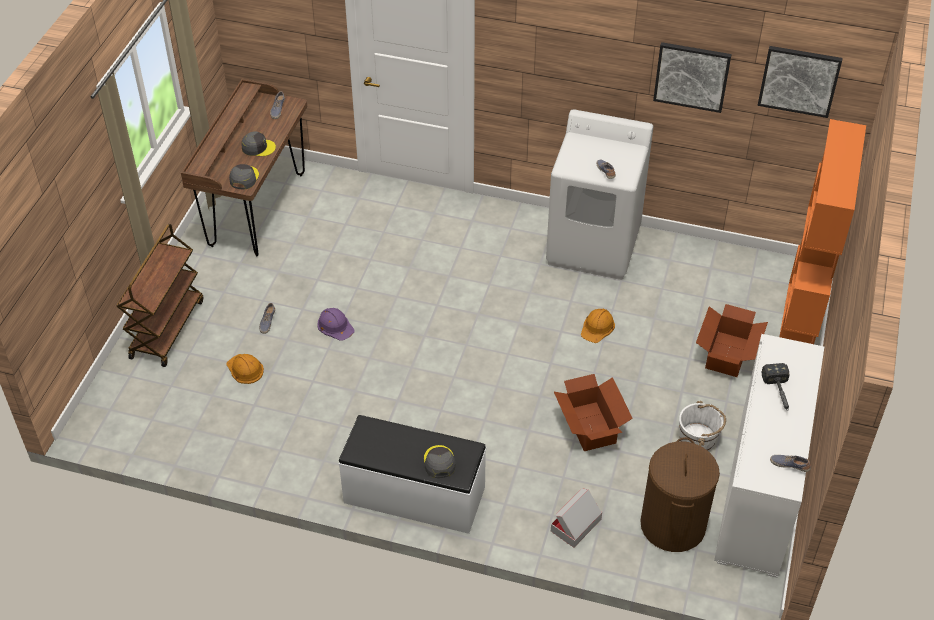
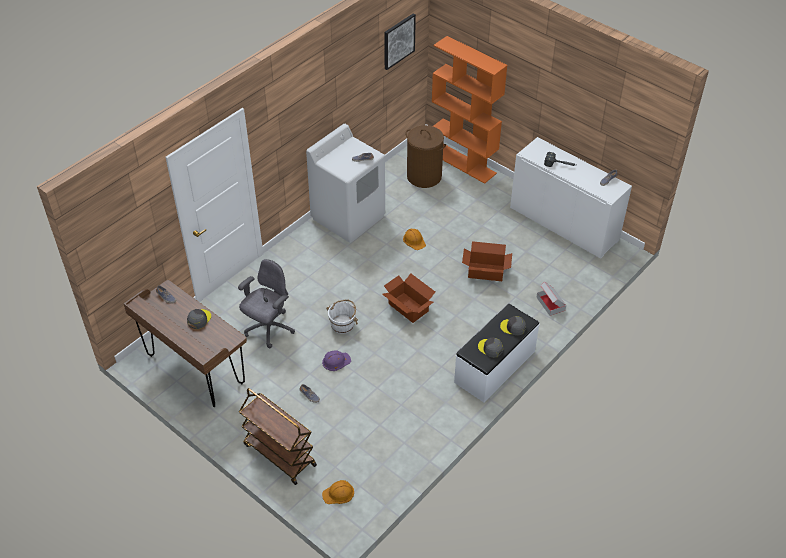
camera: 65 degrees left, 0 degrees up
(244, 178) = (226, 336): grey cap -> grey cap (490, 348)
(245, 369) = (345, 420): orange hard hat -> orange hard hat (338, 493)
(353, 245) = (269, 329): none -> grey office chair
(673, 525) = (569, 265): brown laundry basket -> brown laundry basket (424, 176)
(691, 76) = (355, 79): picture -> none
(698, 439) = (518, 232): white bucket -> white bucket (343, 324)
(726, 354) = (466, 197): cardboard box -> cardboard box (408, 308)

